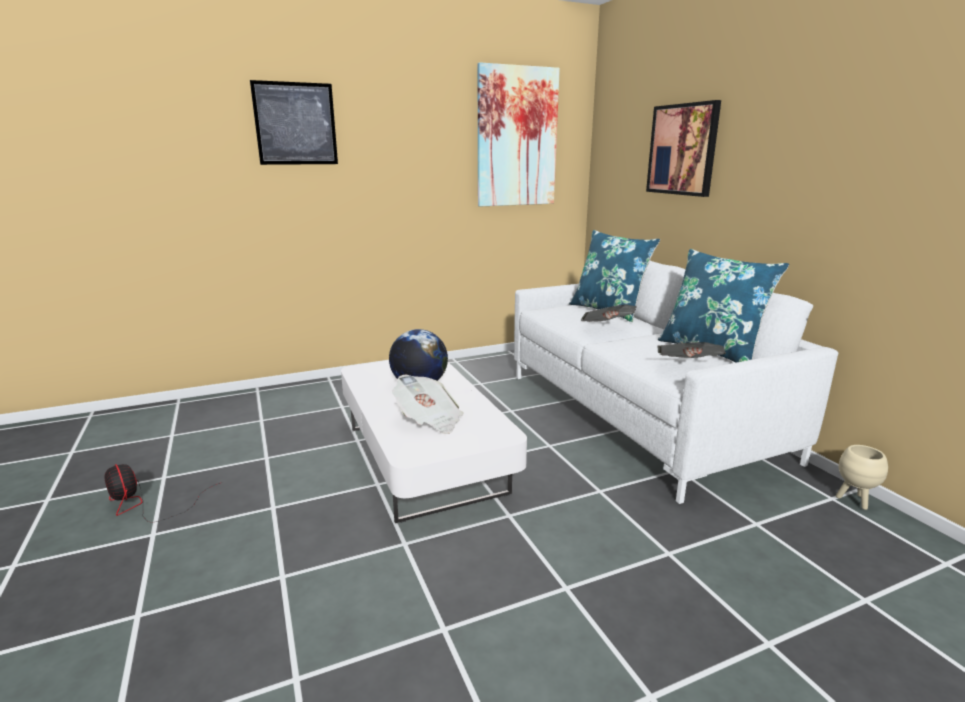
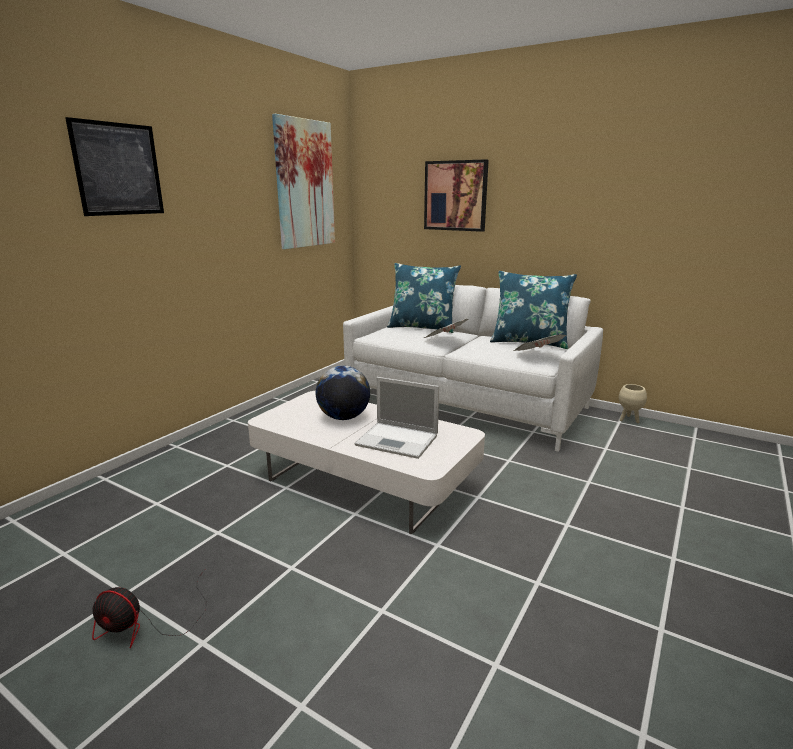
camera: 35 degrees left, 0 degrees up
(429, 420) = (398, 440): newspaper -> laptop

